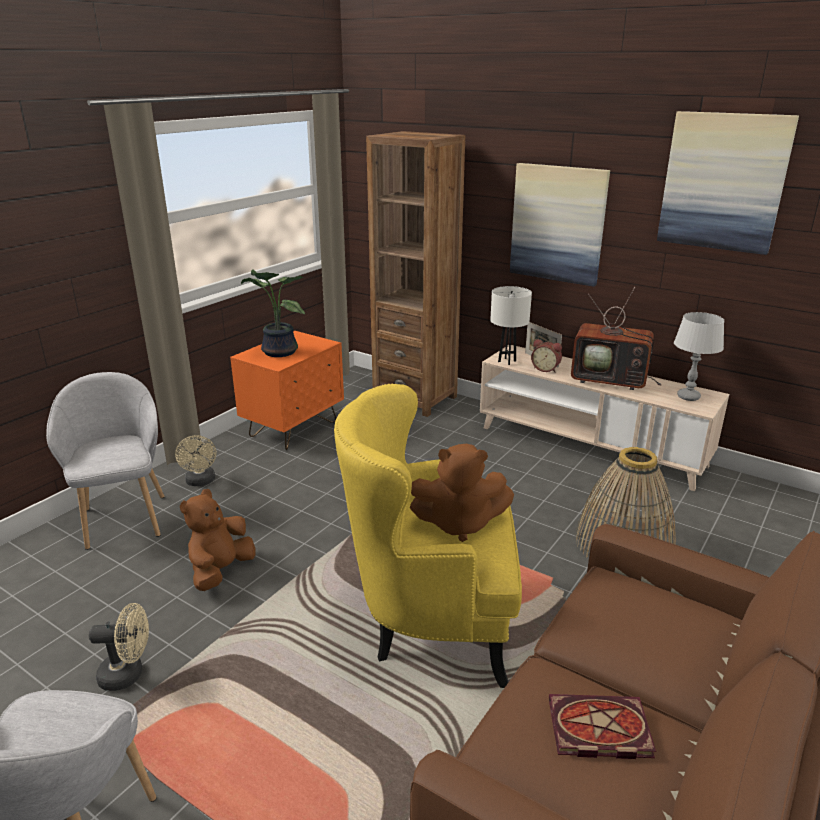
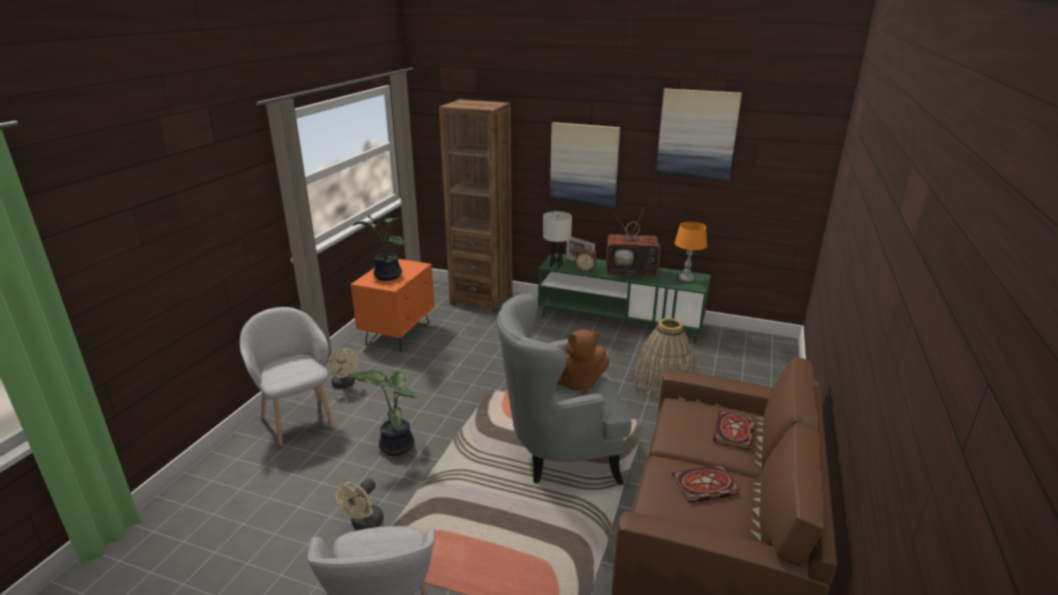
camera: 15 degrees left, 0 degrees up
(128, 674) = (364, 524): beige fan -> beige fan turned 135 degrees clockwise
(221, 571) = (395, 445): brown plush toy -> potted plant
(431, 622) = (559, 454): yellow armchair -> grey armchair
(590, 446) = (620, 320): beige tv stand -> green tv stand
(684, 644) = (734, 433): none -> book
(688, 397) = (686, 279): grey table lamp -> orange table lamp

